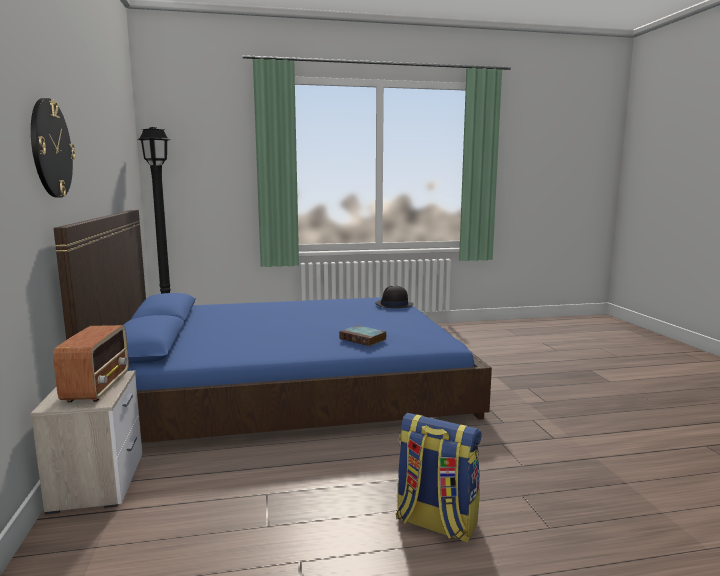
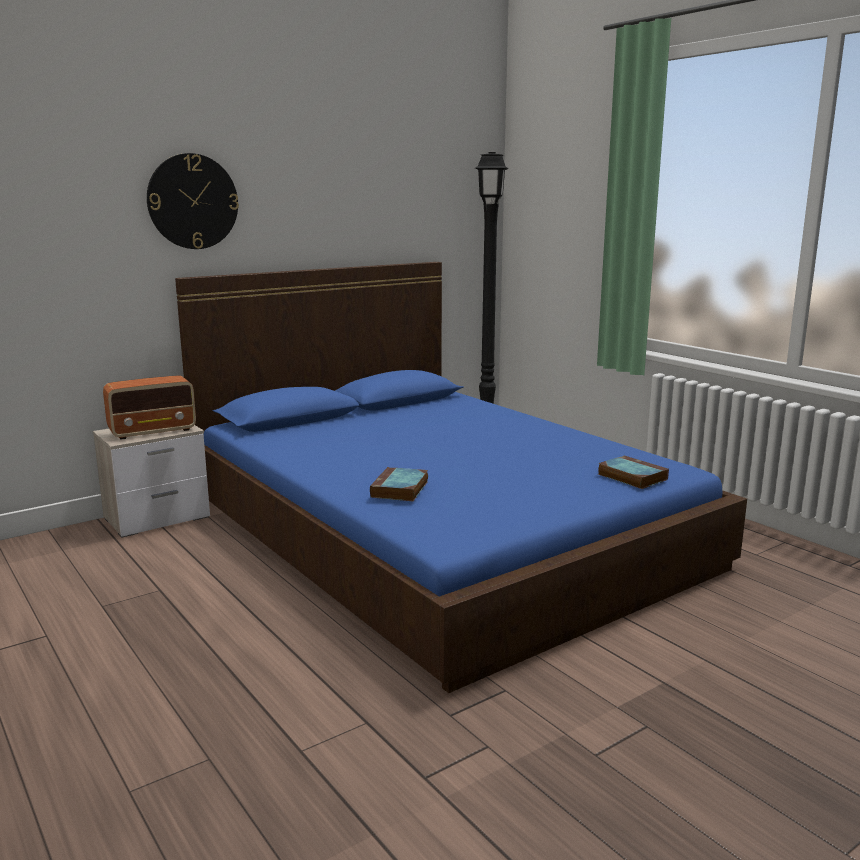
camera: 65 degrees right, 5 degrees up
(393, 305) = (630, 476): black hat -> book
(435, 523) = (124, 698): backpack -> none

